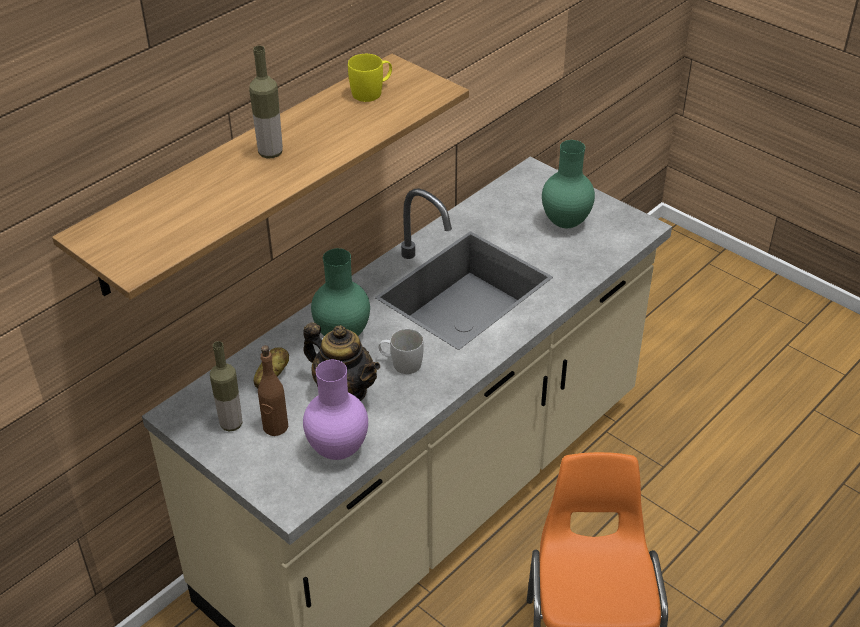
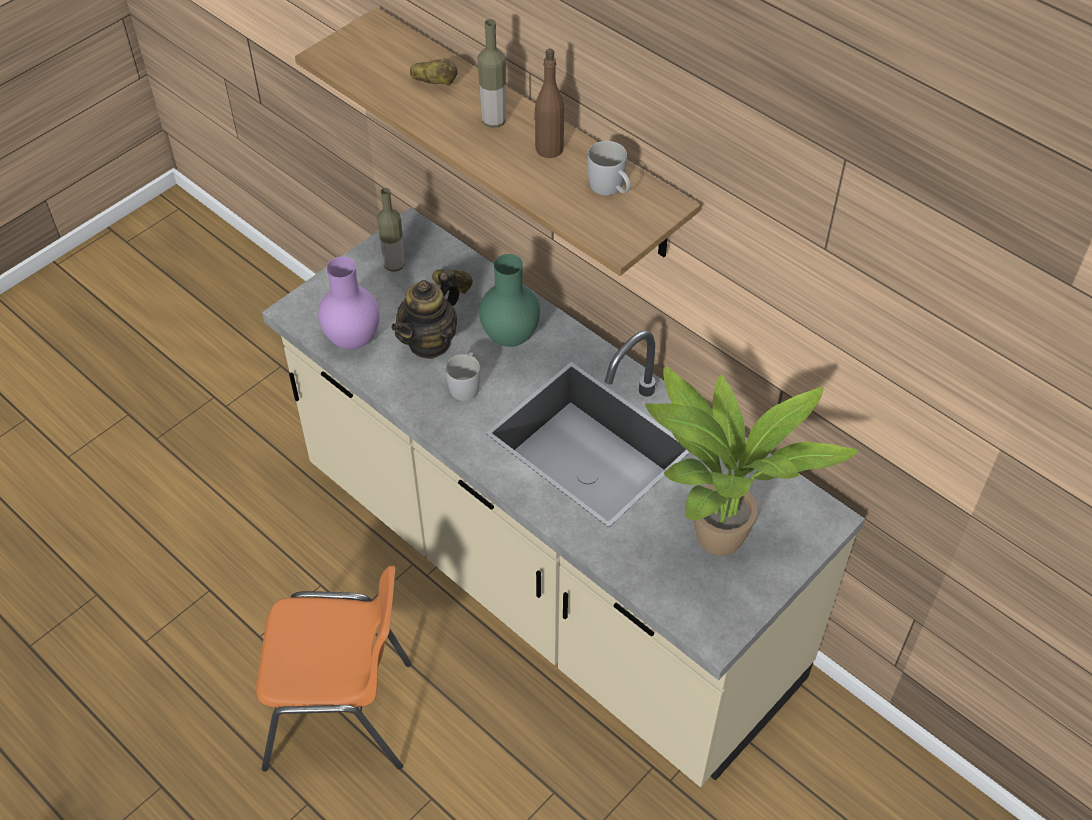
camera: 90 degrees right, 10 degrees up
(203, 189) = (435, 83): none -> potato
(275, 427) = (387, 295): brown bottle -> brown bottle (549, 149)
(372, 92) = (610, 189): yellow mug -> white mug
(565, 222) = (718, 547): green vase -> potted plant

